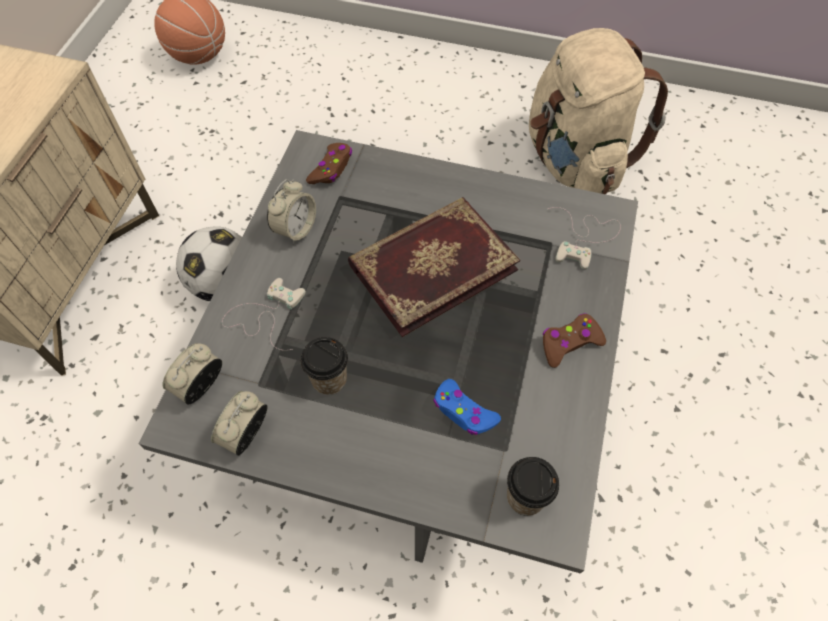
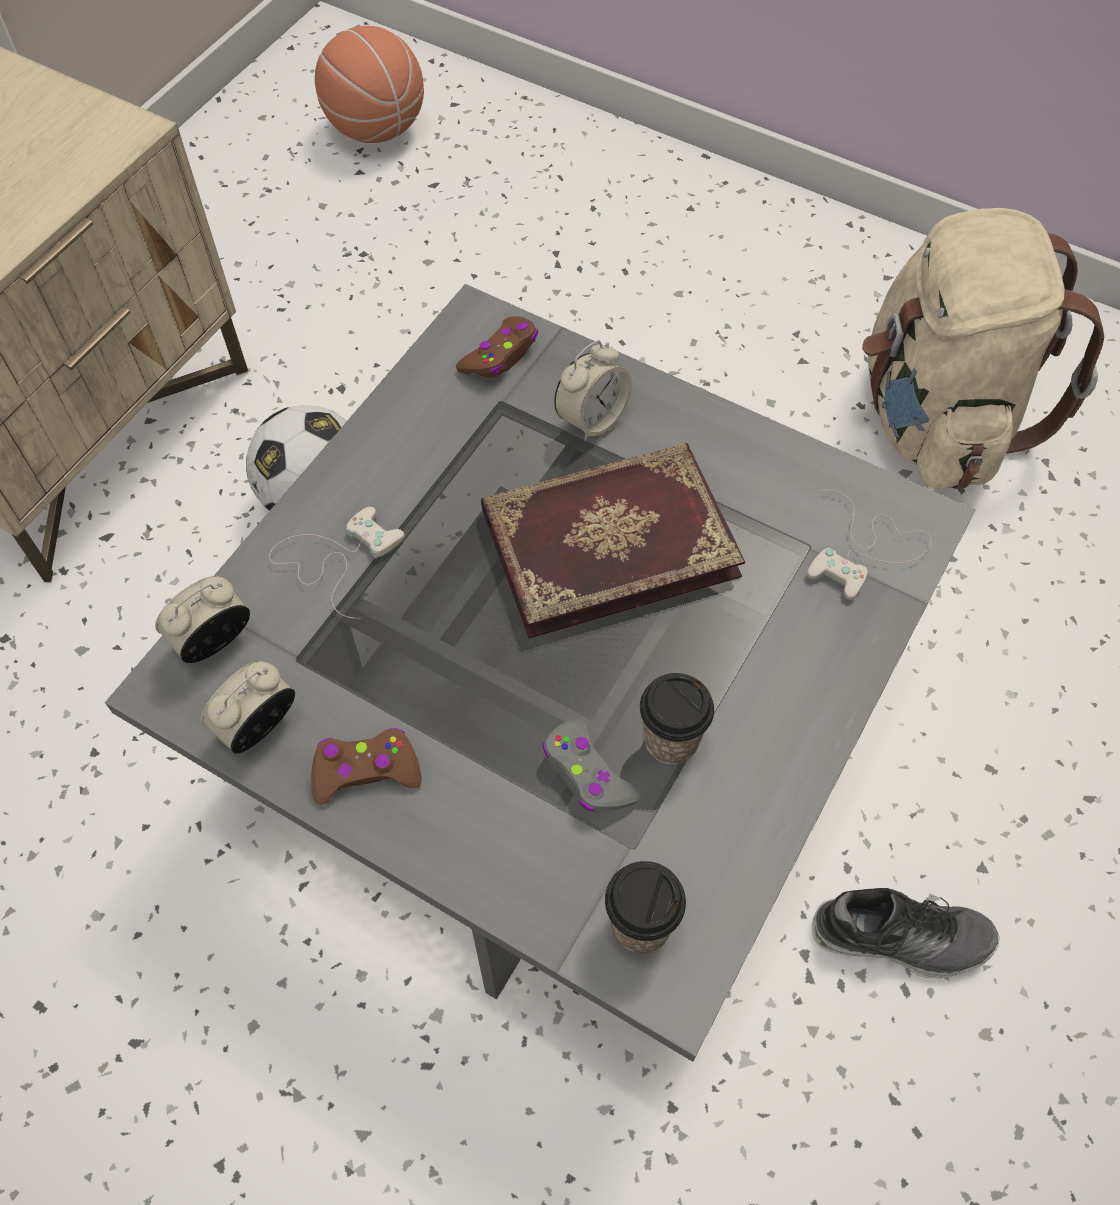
camera: 15 degrees right, 0 degrees up
(295, 229) = (418, 438): alarm clock -> alarm clock (592, 419)
(329, 379) = (401, 677): cup -> cup (670, 740)
(464, 412) = (587, 774): blue game controller -> grey game controller
(569, 343) = (786, 710): brown game controller -> brown game controller (366, 771)
(644, 460) = (900, 936): none -> shoe

